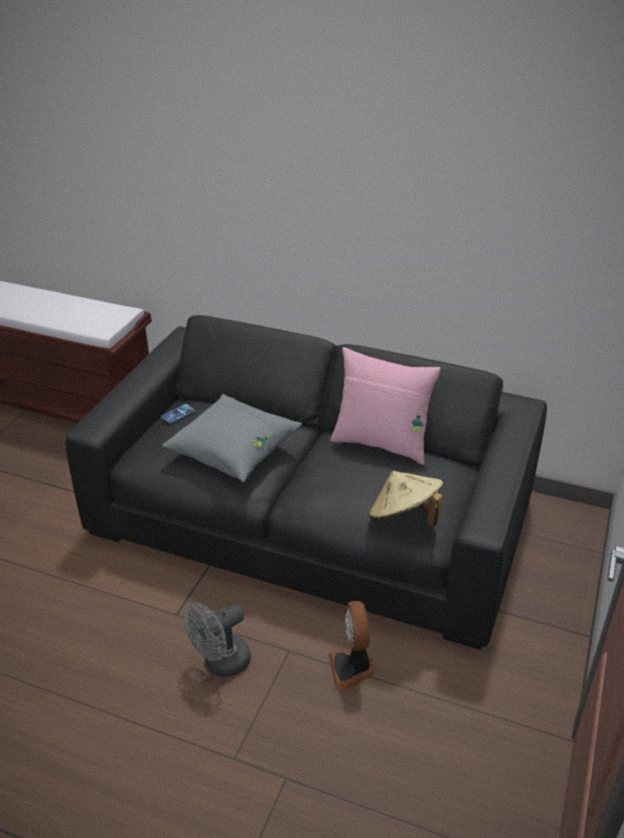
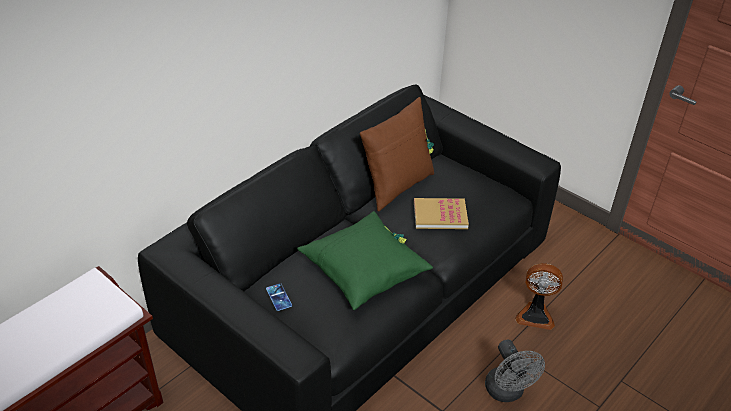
camera: 70 degrees left, 5 degrees up
(233, 451) = (364, 271): grey pillow -> green pillow
(347, 480) = (440, 215): none -> book
(380, 444) = (397, 186): pink pillow -> brown pillow
(404, 518) = (496, 201): beige hat -> none

